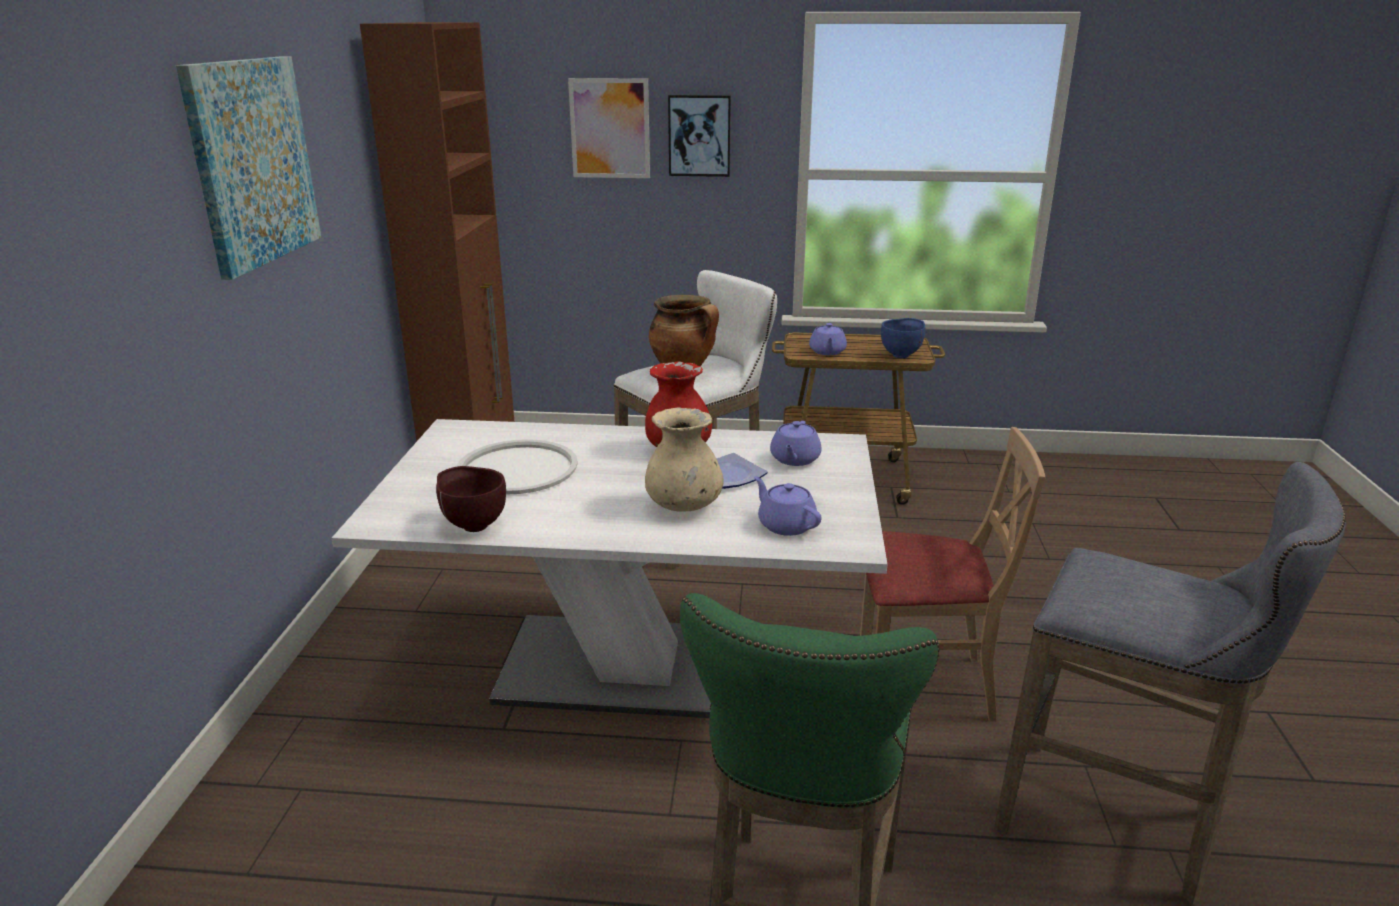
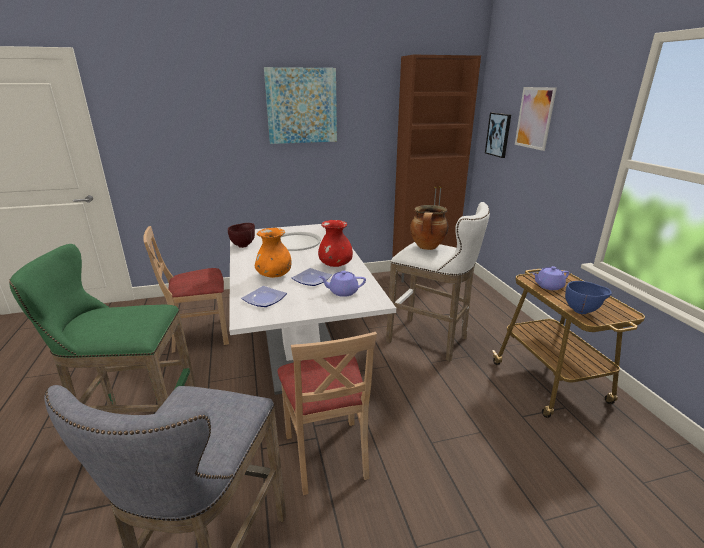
camera: 70 degrees right, 0 degrees up
(449, 824) = (200, 335): none -> beige chair
(684, 506) = (274, 275): beige vase -> orange vase
(699, 135) = (572, 126): picture -> picture (498, 134)
(785, 525) = (263, 299): purple teapot -> plate

